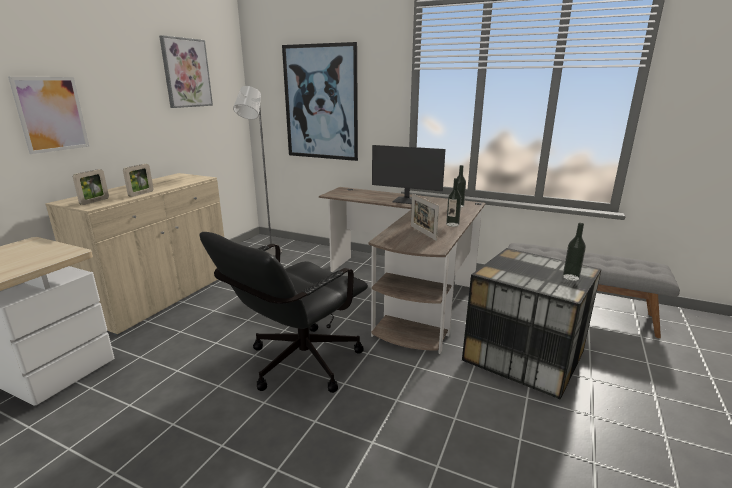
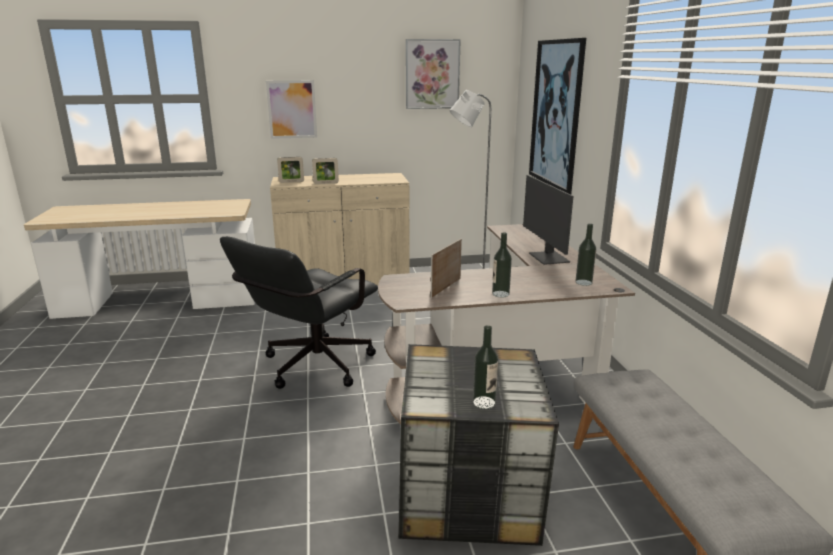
camera: 55 degrees right, 0 degrees up
(296, 365) = (310, 368): black office chair -> black office chair turned 60 degrees counterclockwise

